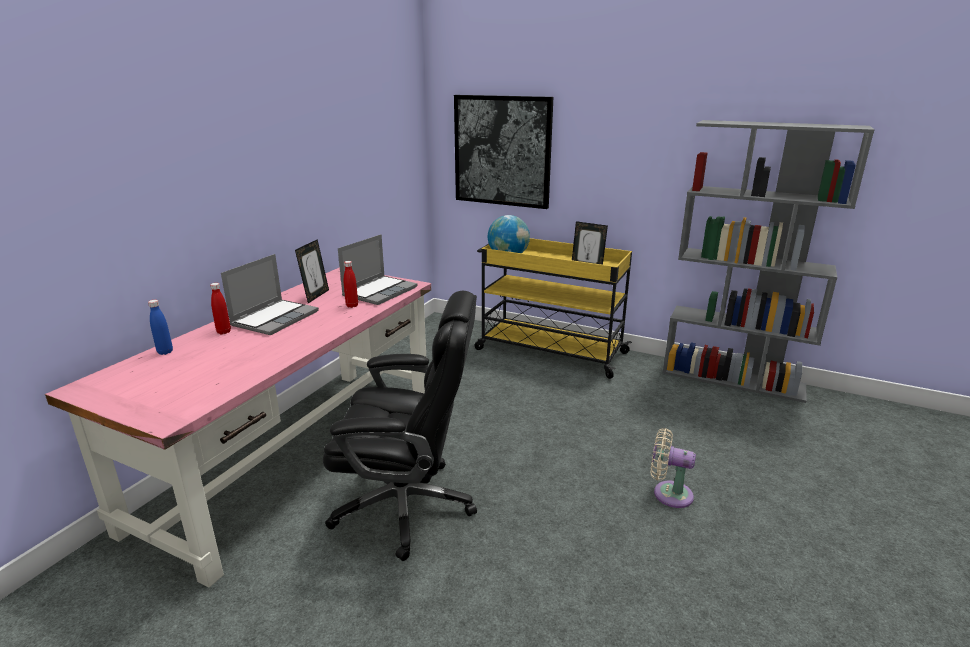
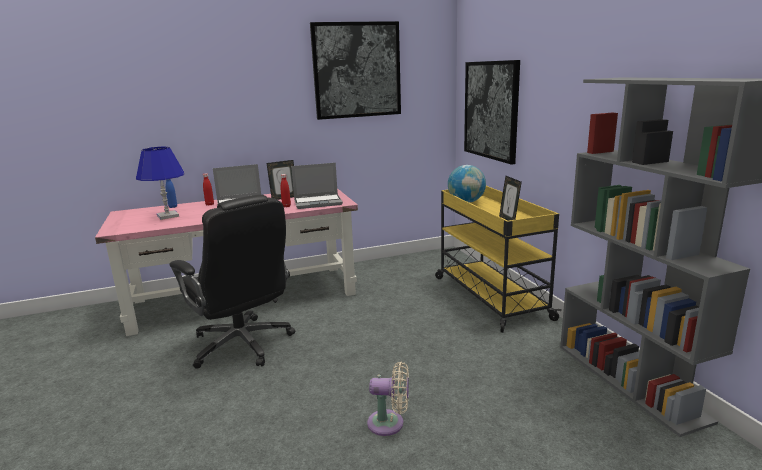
camera: 45 degrees right, 5 degrees down
(202, 367) = (167, 216): none -> blue table lamp
(348, 105) = (357, 70): none -> picture
(668, 493) = (389, 423): beige fan -> beige fan turned 120 degrees clockwise

